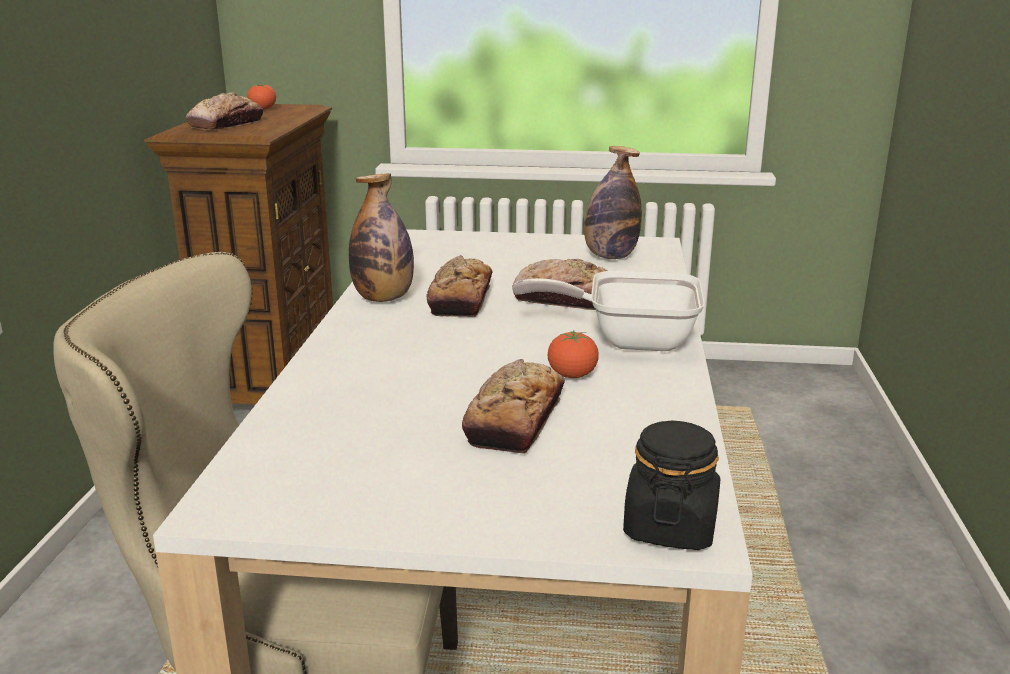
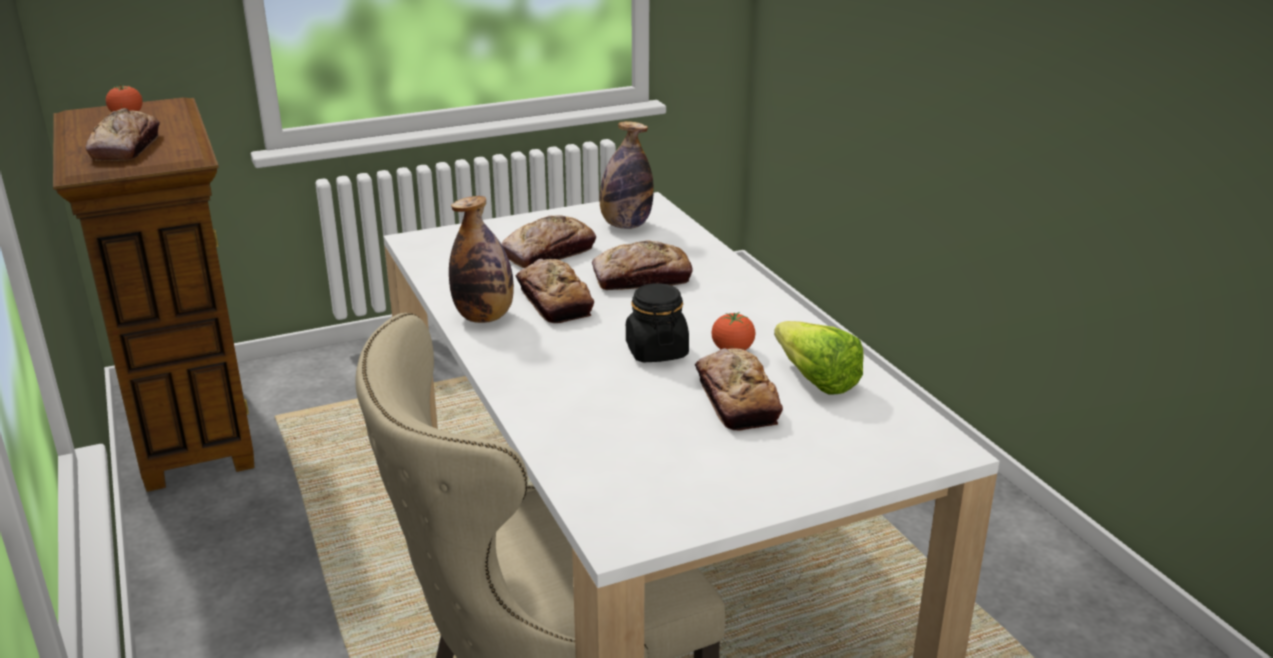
camera: 30 degrees left, 5 degrees up
(510, 264) = (549, 253): none -> bread
(626, 420) = (811, 376): none -> lettuce
(628, 340) = (735, 306): frying pan -> none
(670, 526) = (924, 446): black jar -> black jar (656, 351)

